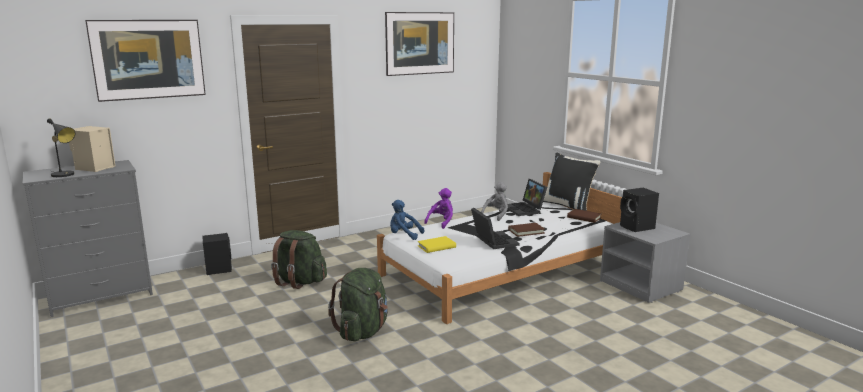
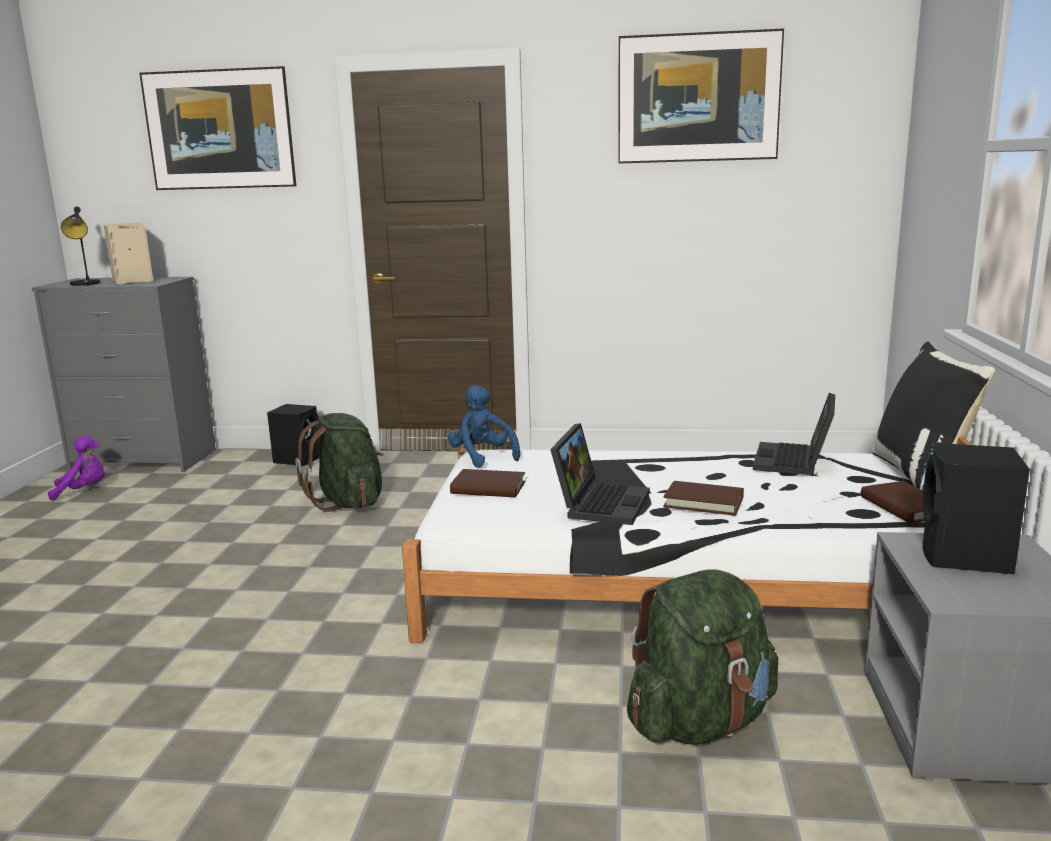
camera: 40 degrees right, 0 degrees up
(363, 331) = (283, 605): green backpack -> green backpack (700, 722)
(436, 247) = (488, 488): yellow book -> brown book
(441, 222) = (588, 450): purple plush toy -> purple plush toy (83, 491)
(496, 215) = (716, 459): grey plush toy -> none

